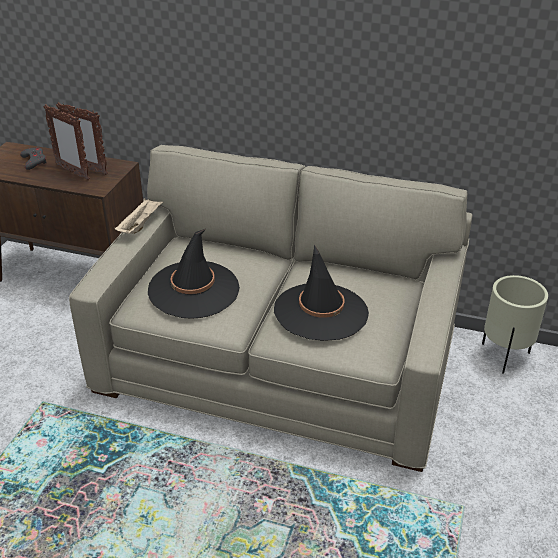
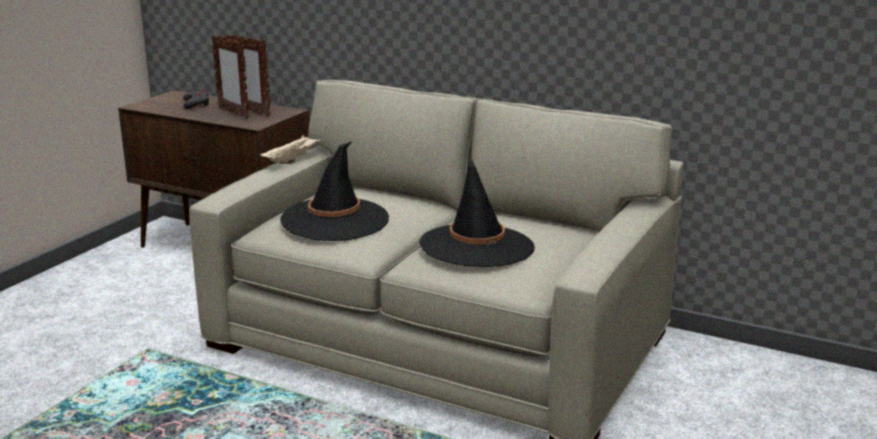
camera: 10 degrees right, 15 degrees down
(505, 357) = (731, 360): beige planter -> none

